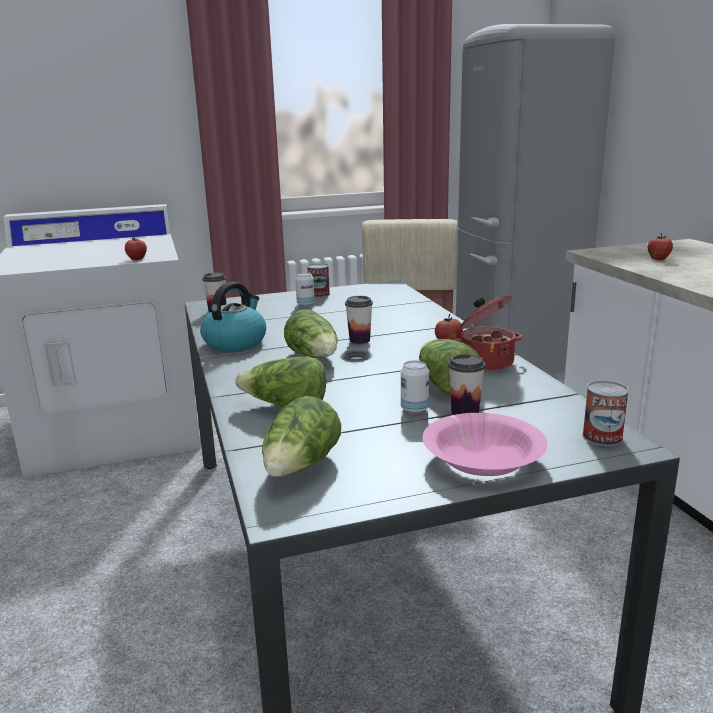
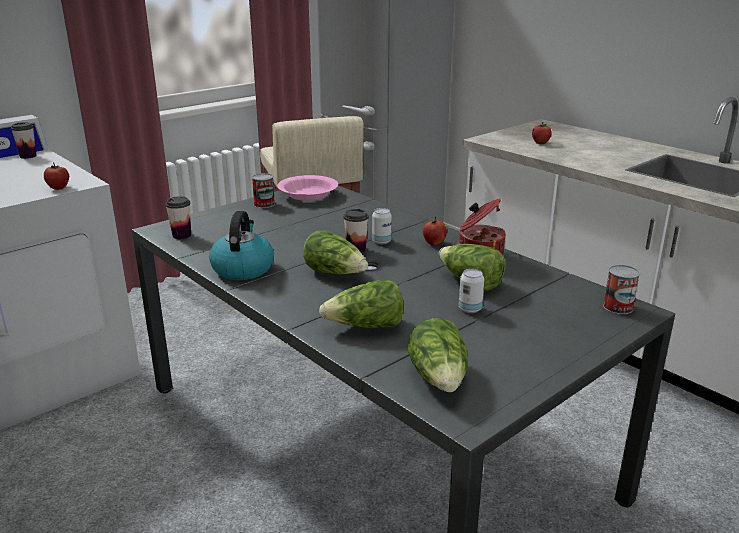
camera: 25 degrees left, 5 degrees up
(305, 304) = (263, 217): can -> can (381, 241)
(465, 412) = (509, 305): cup -> cup (28, 156)
(483, 459) = (560, 342): pink bowl -> pink bowl (308, 195)

